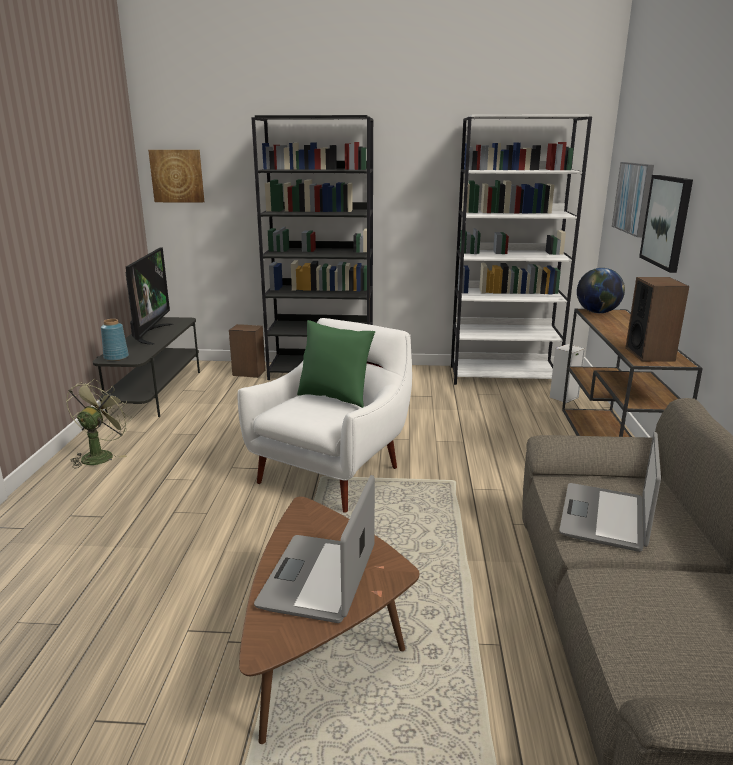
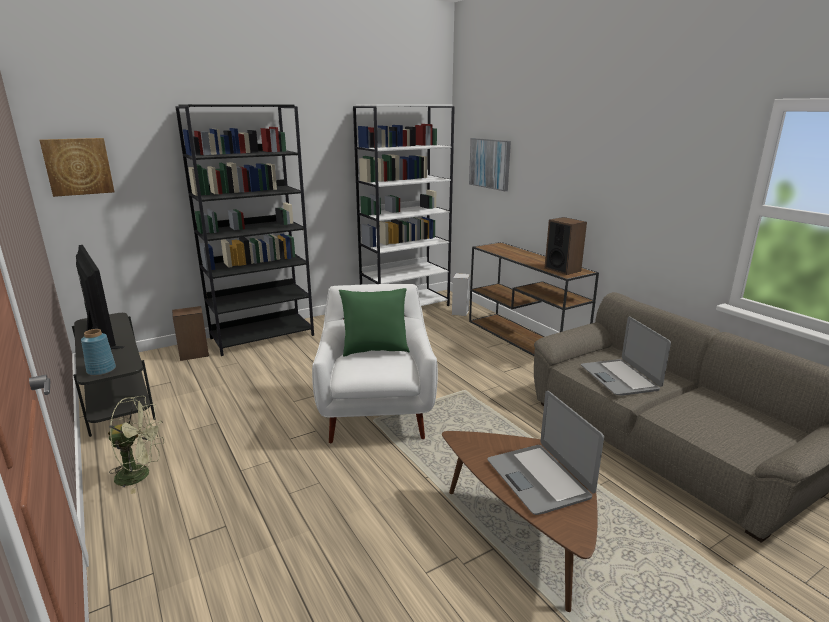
camera: 35 degrees left, 0 degrees up
(100, 455) = (140, 474): green fan -> green fan turned 105 degrees clockwise
(597, 312) = (490, 247): globe -> none
(667, 221) = (535, 179): picture -> none

